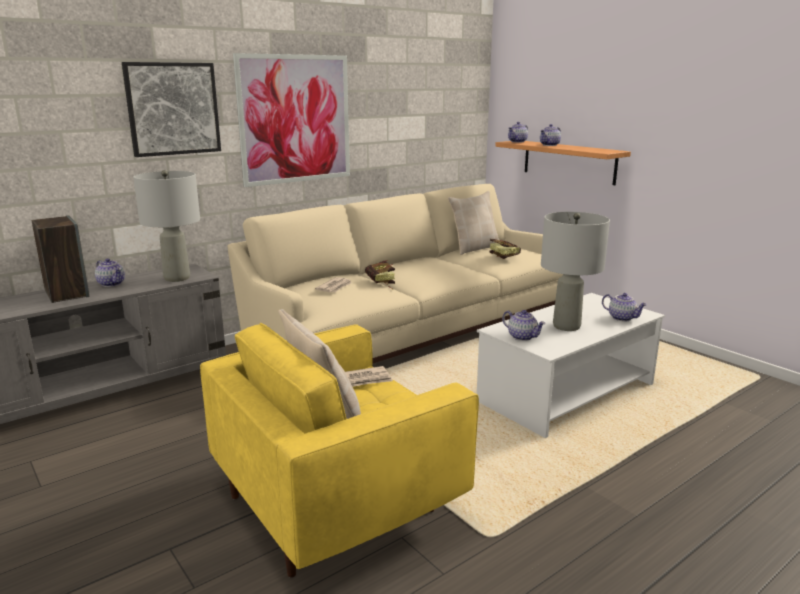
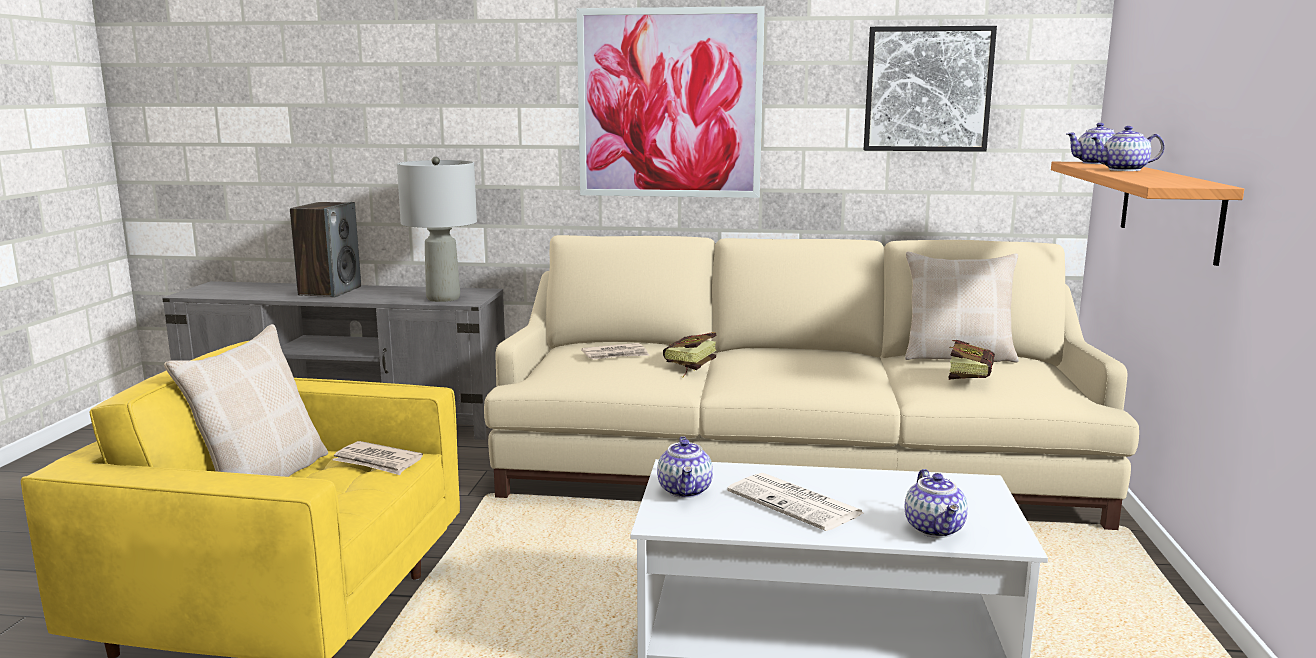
camera: 45 degrees right, 5 degrees down
(112, 284) = (383, 291): teapot -> none
(173, 109) = (491, 82): picture -> picture (927, 89)
(567, 326) = (796, 503): grey table lamp -> newspaper

